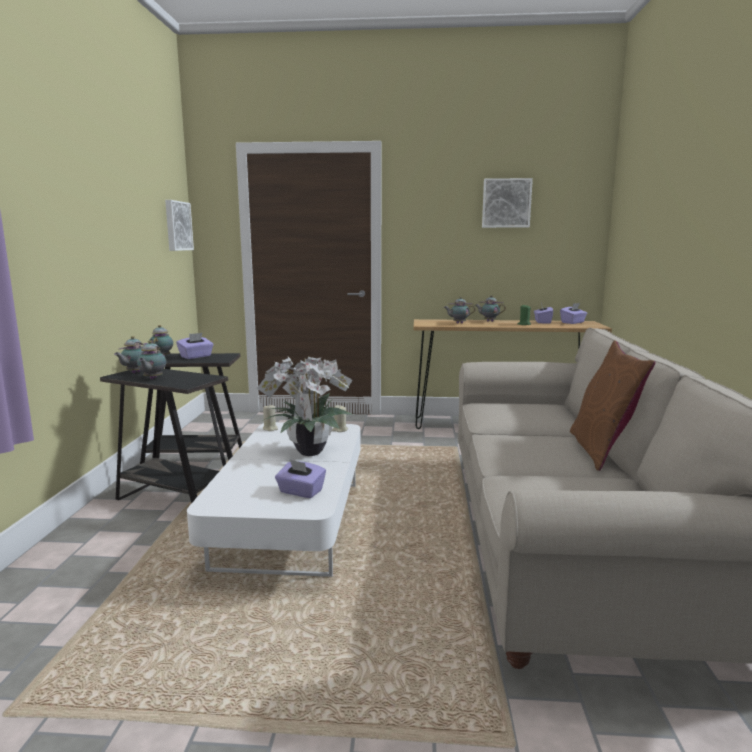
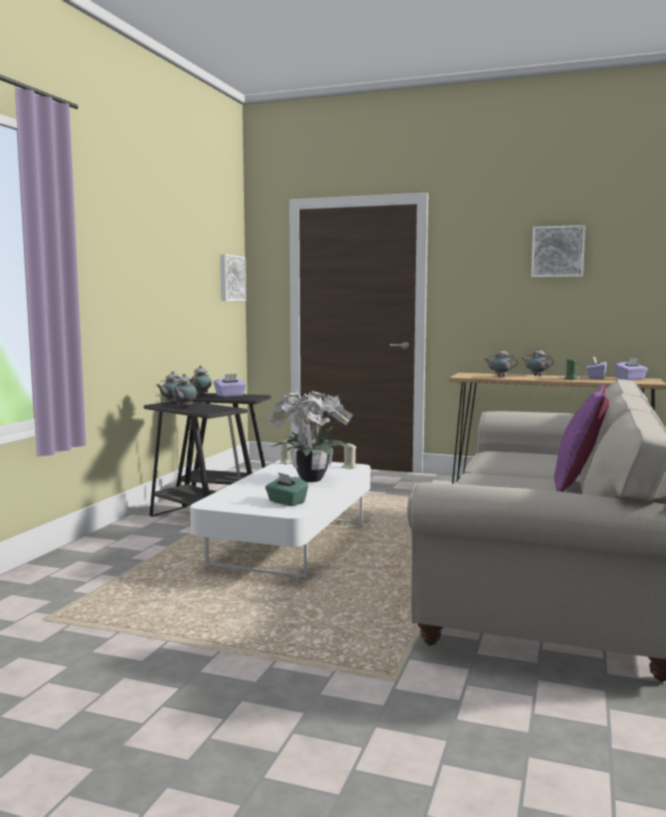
camera: 15 degrees right, 5 degrees down
(300, 492) = (286, 502): purple tissue box -> green tissue box
(602, 450) = (578, 489): brown pillow -> purple pillow

